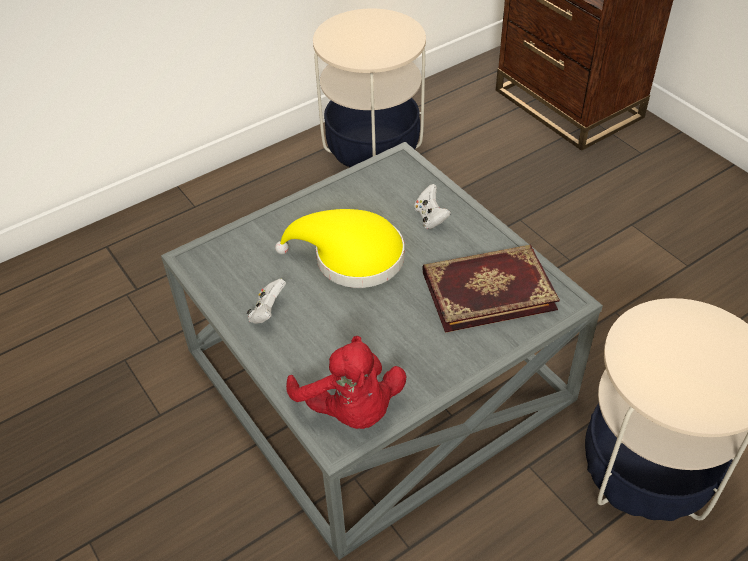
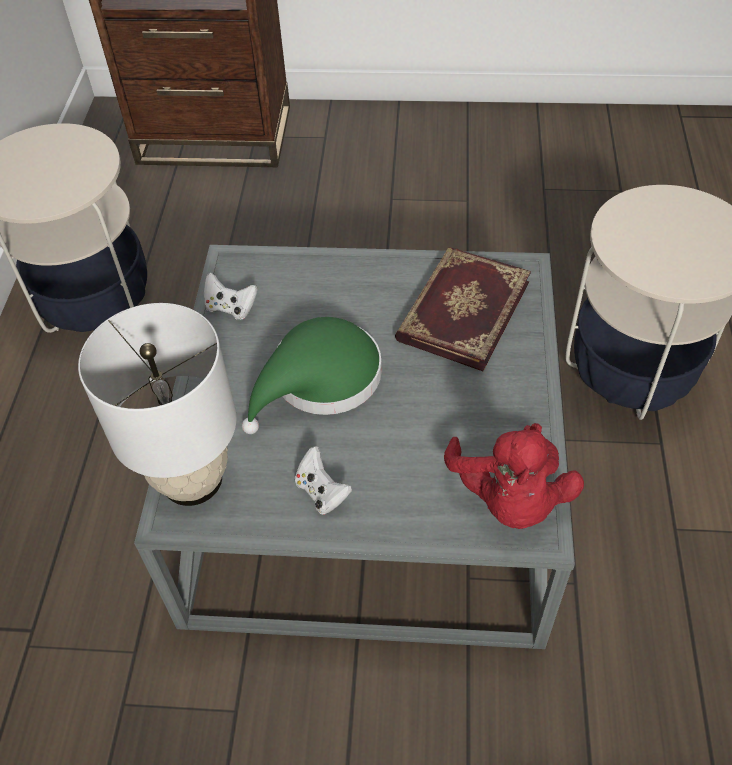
camera: 50 degrees left, 5 degrees up
(222, 250) = (191, 480): none -> white table lamp
(350, 409) = (509, 498): red plush toy -> red plush toy turned 75 degrees clockwise
(351, 258) = (320, 381): yellow hat -> green hat
(430, 217) = (332, 291): white game controller -> white game controller (231, 308)

